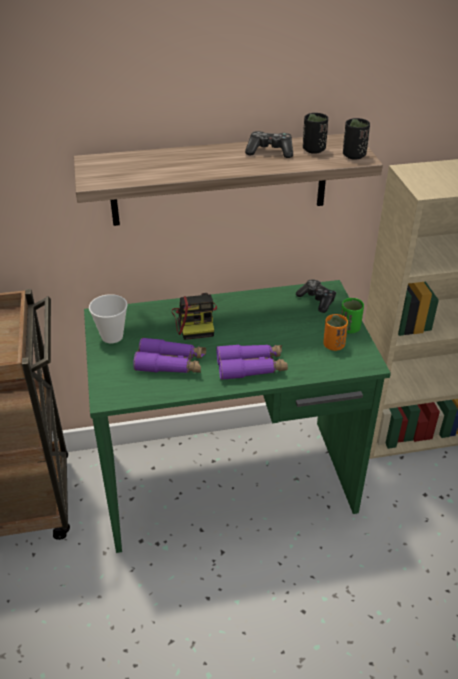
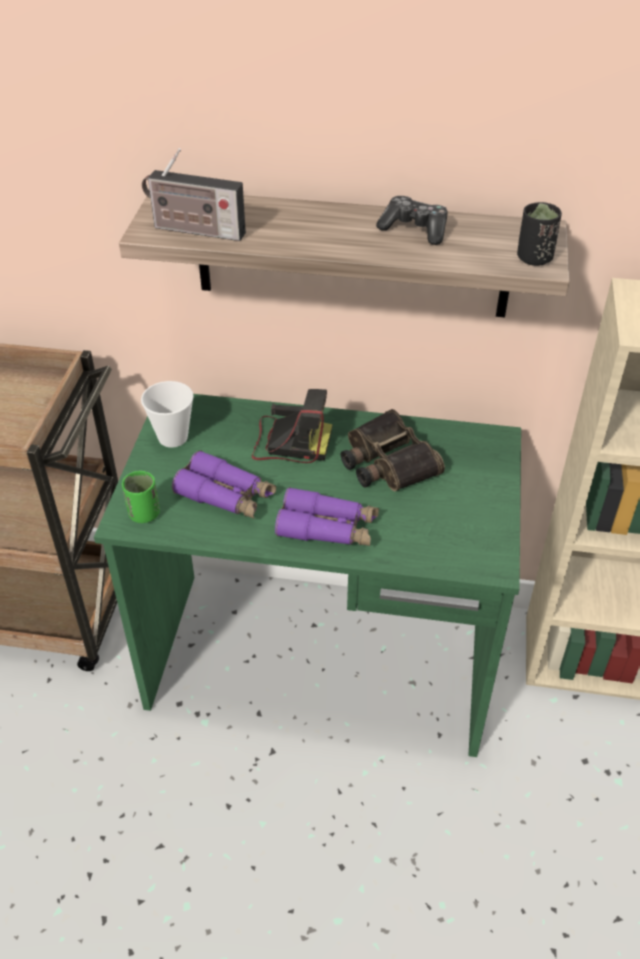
camera: 20 degrees right, 5 degrees up
(125, 175) = (194, 230): none -> radio
(196, 321) = (289, 442): camera -> camera turned 90 degrees counterclockwise
(266, 318) = (386, 462): none -> binoculars
(313, 149) = (480, 237): black cup -> none
(317, 300) = (471, 451): game controller -> none
(333, 345) = (458, 525): orange cup -> none
(349, 328) = (495, 505): green cup -> green cup (144, 514)

